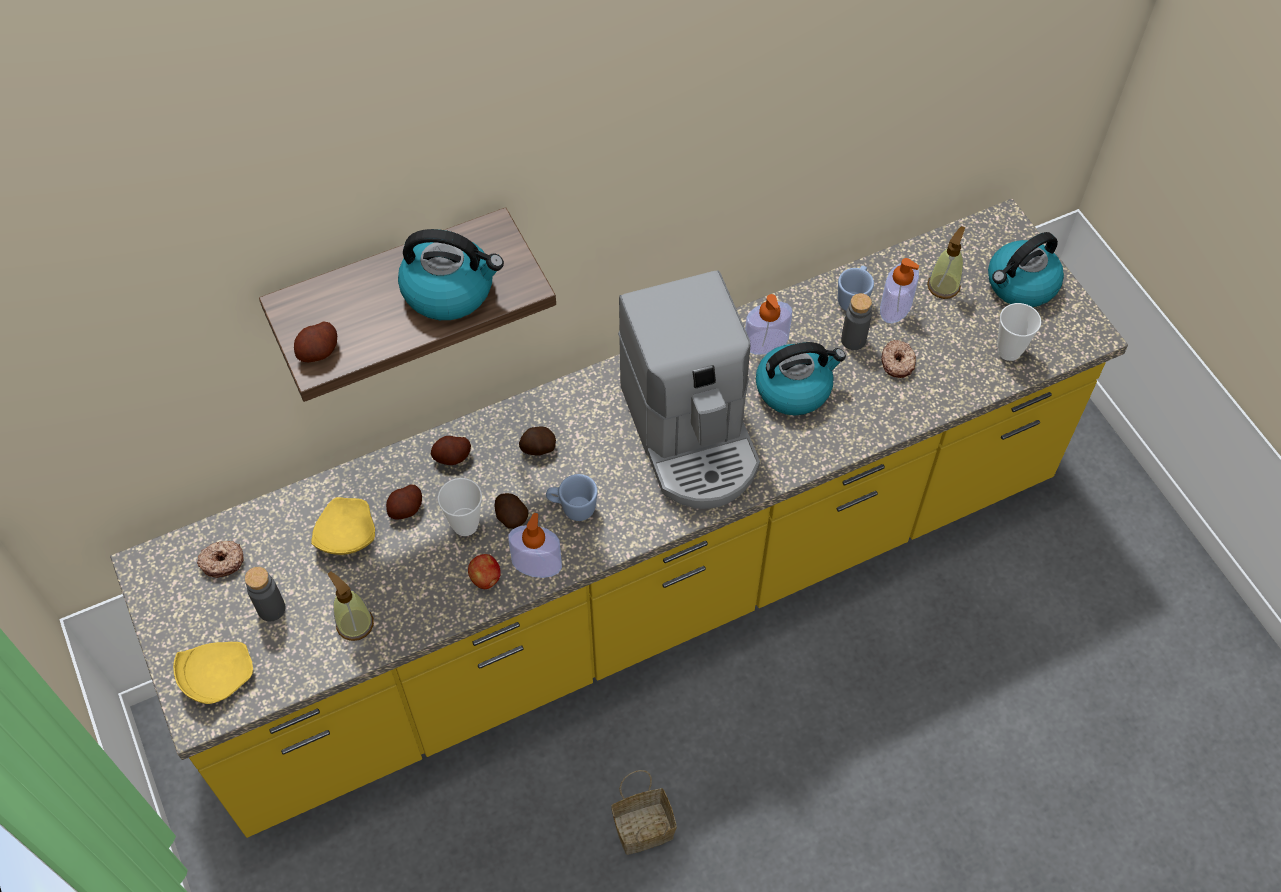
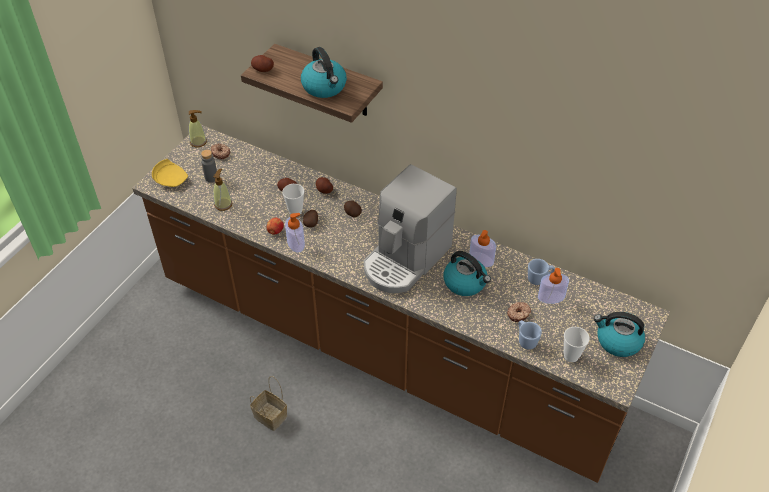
camera: 55 degrees right, 10 degrees down
(345, 535) = (260, 179): yellow plate -> none
(572, 508) = (332, 240): blue mug -> blue mug (525, 340)
(640, 593) = (384, 348): yellow counter -> brown counter
(853, 340) = (514, 291): grey bottle -> none
(943, 286) = (583, 310): soap dispenser -> soap dispenser (198, 142)

